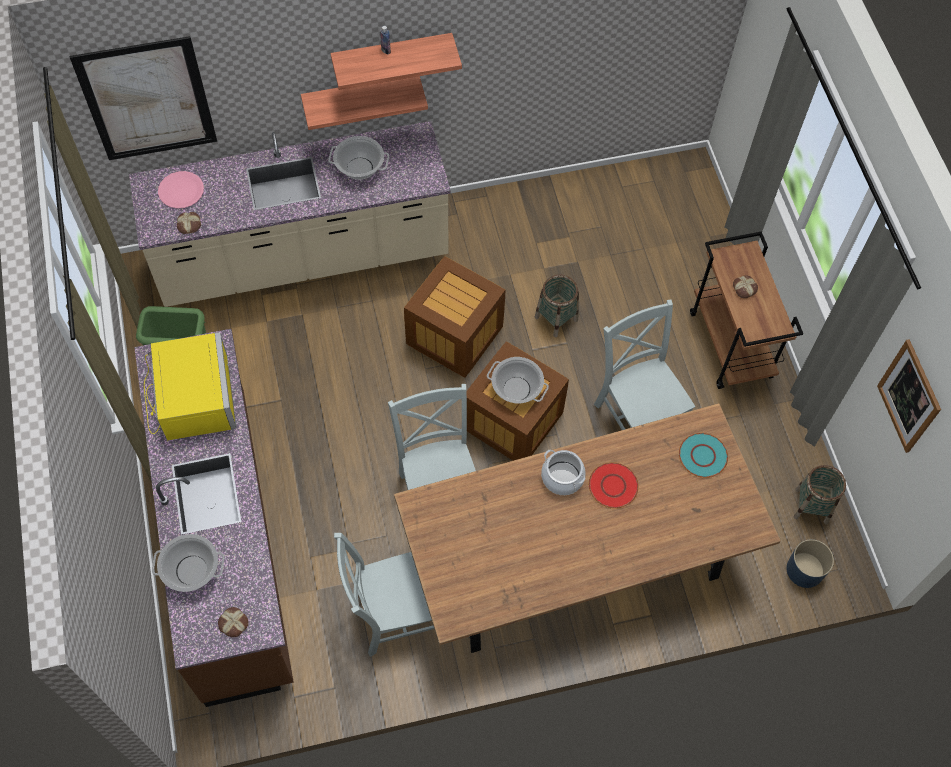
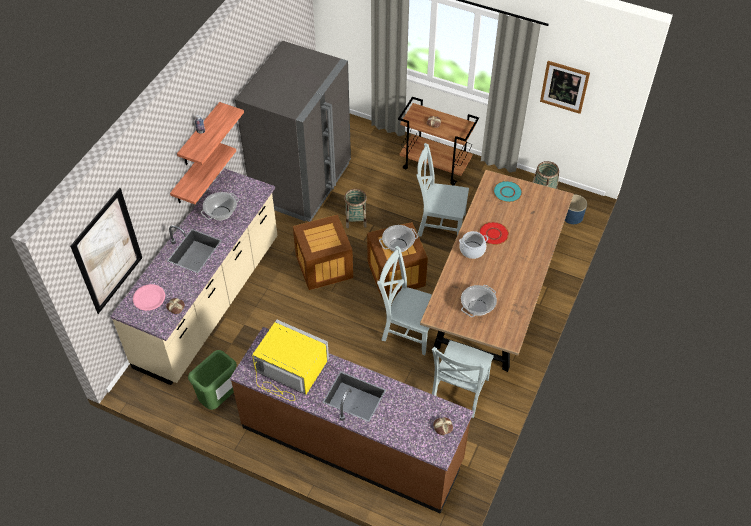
camera: 50 degrees left, 10 degrees down
(191, 570) = (395, 429): cooking pot -> cooking pot (477, 307)
(561, 220) = (302, 182): none -> grey fridge

